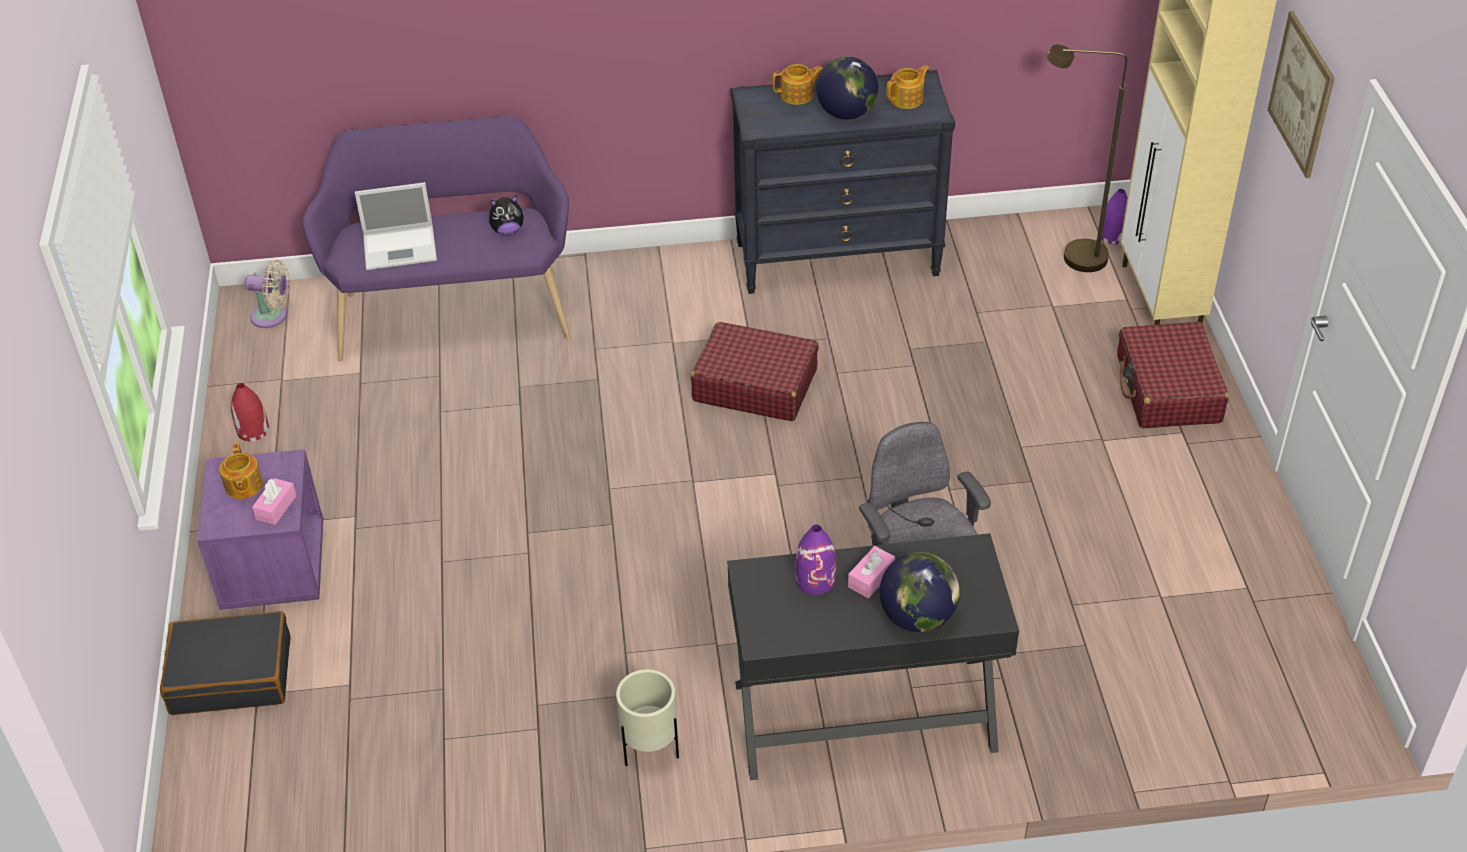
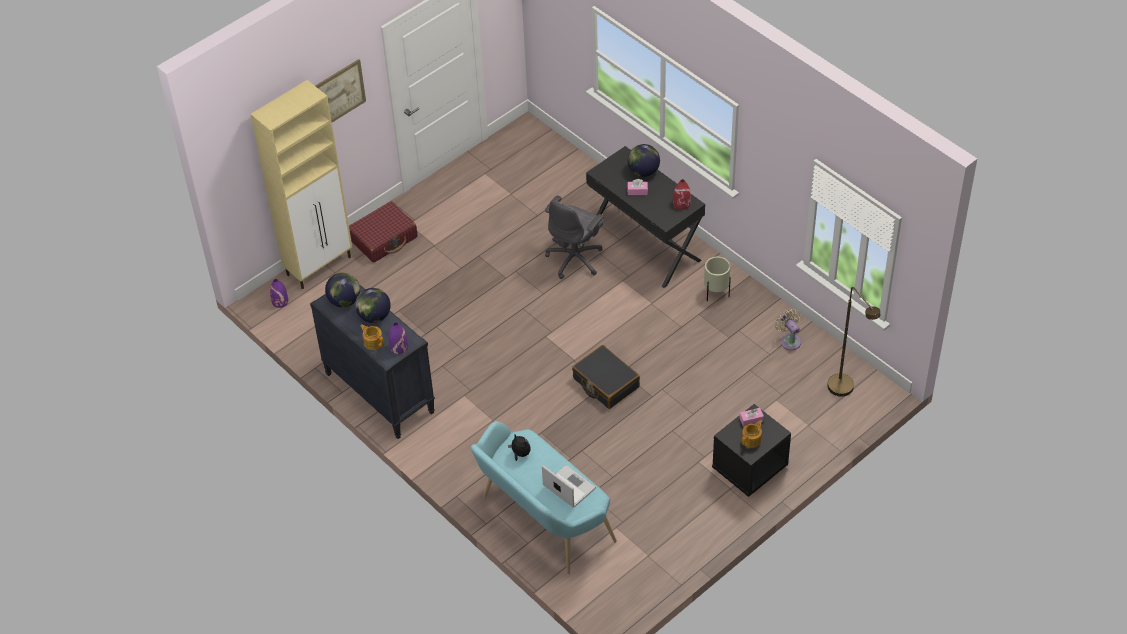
camera: 125 degrees left, 5 degrees up
(231, 675) = (809, 440): black suitcase -> black suitcase (605, 383)
(253, 430) = (687, 540): red vase -> red vase (682, 203)
(273, 316) = (611, 595): beige fan -> beige fan (789, 340)
(273, 567) = (749, 468): purple nightstand -> black nightstand
(454, 310) = (542, 521): purple bench -> turquoise bench
(754, 385) = (496, 374): red suitcase -> none
(815, 579) = (652, 204): purple vase -> purple vase (398, 347)
(907, 99) = (345, 301): teapot -> globe
(1072, 258) = (310, 308): brown floor lamp -> brown floor lamp (845, 391)

